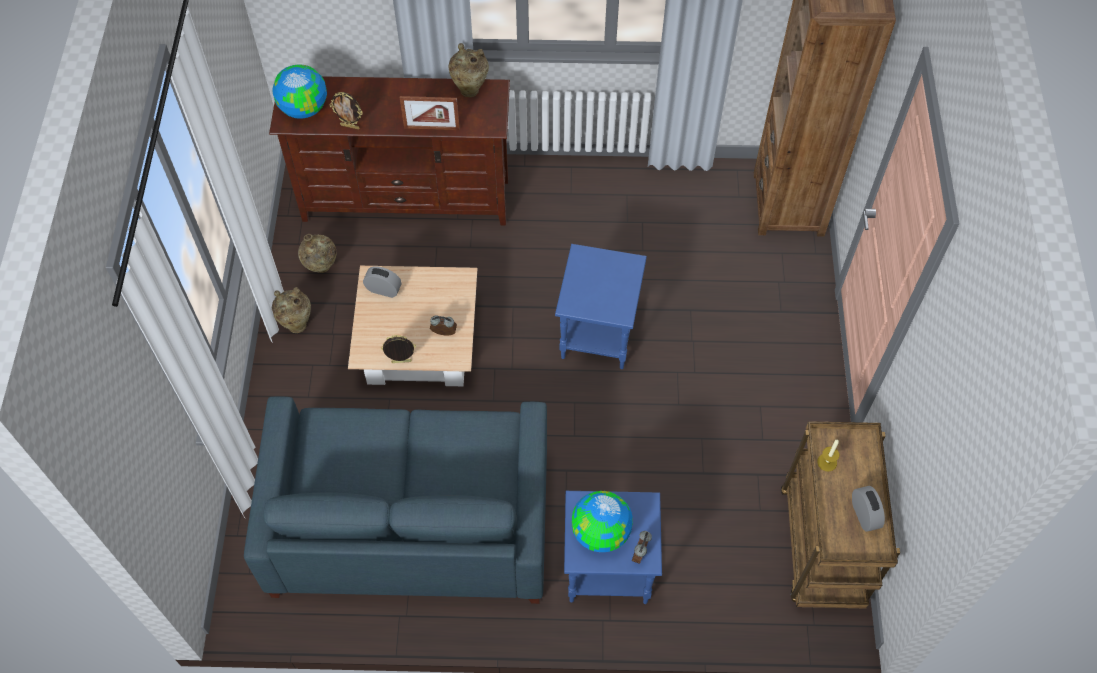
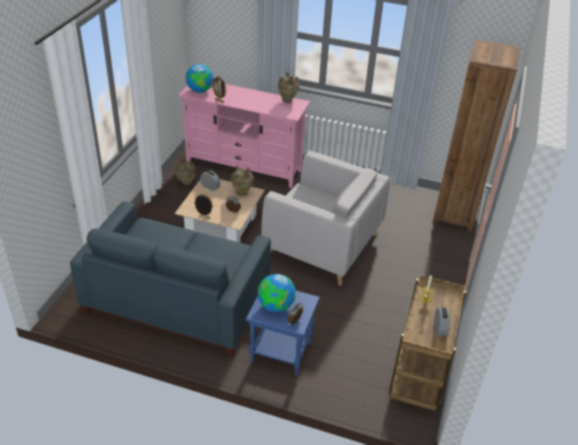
camera: 15 degrees right, 20 degrees down
(296, 324) = (161, 202): beige vase -> beige vase (242, 192)
(407, 199) = (244, 166): brown tv stand -> pink tv stand
(431, 128) = (260, 109): picture frame -> none
(599, 335) = (322, 245): blue side table -> grey armchair

